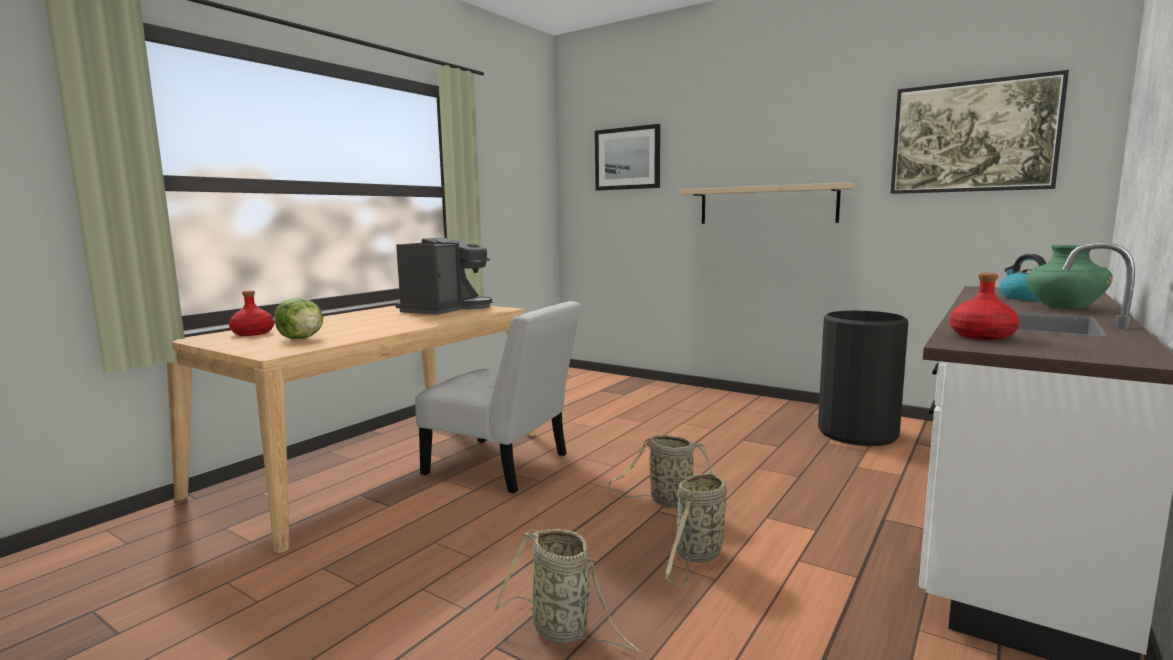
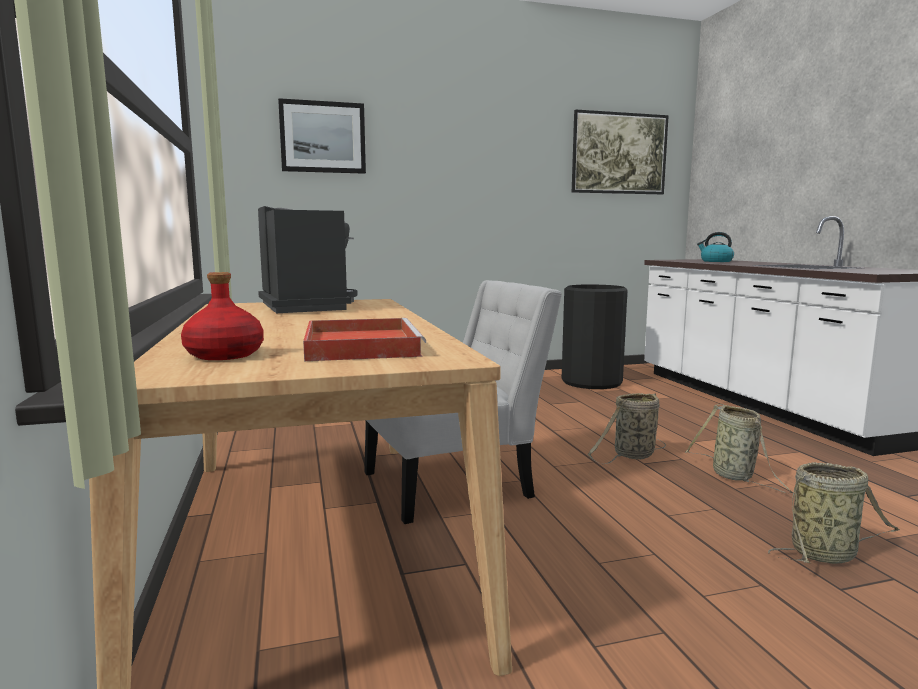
camera: 50 degrees left, 0 degrees up
(302, 338) = (360, 345): lettuce -> red tray
(767, 205) = (476, 197): beige shelf -> none
(981, 336) = (848, 270): red bottle -> none
(1063, 307) = (760, 263): green vase -> none

